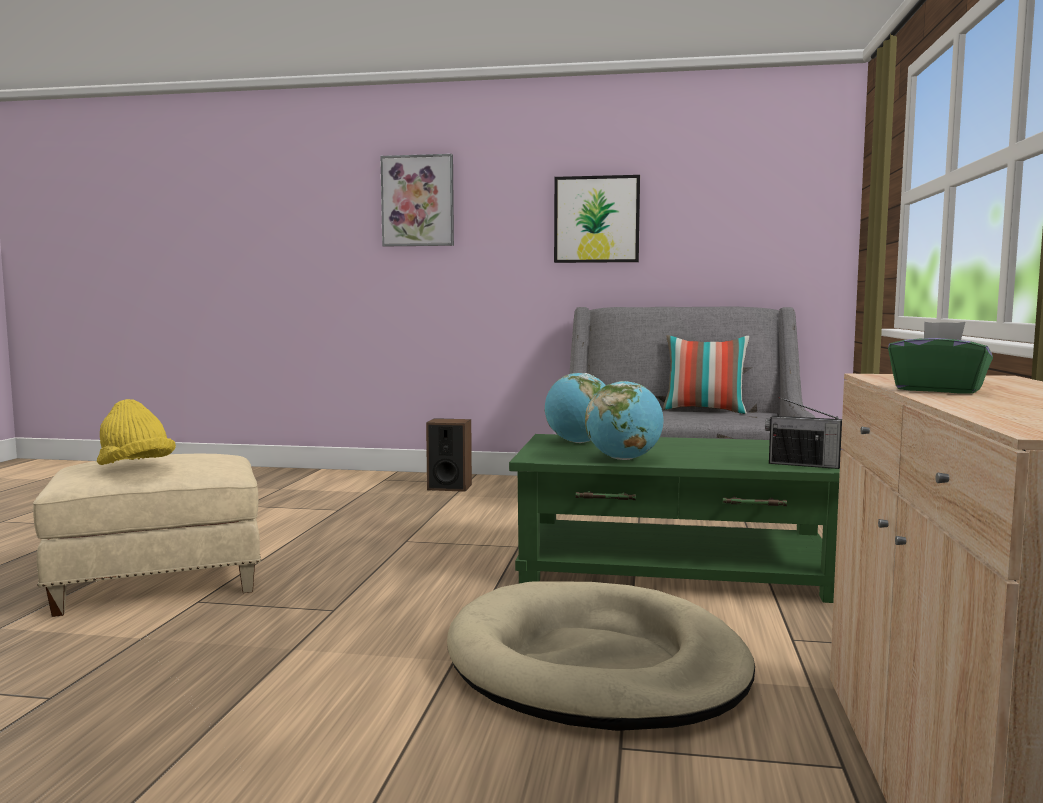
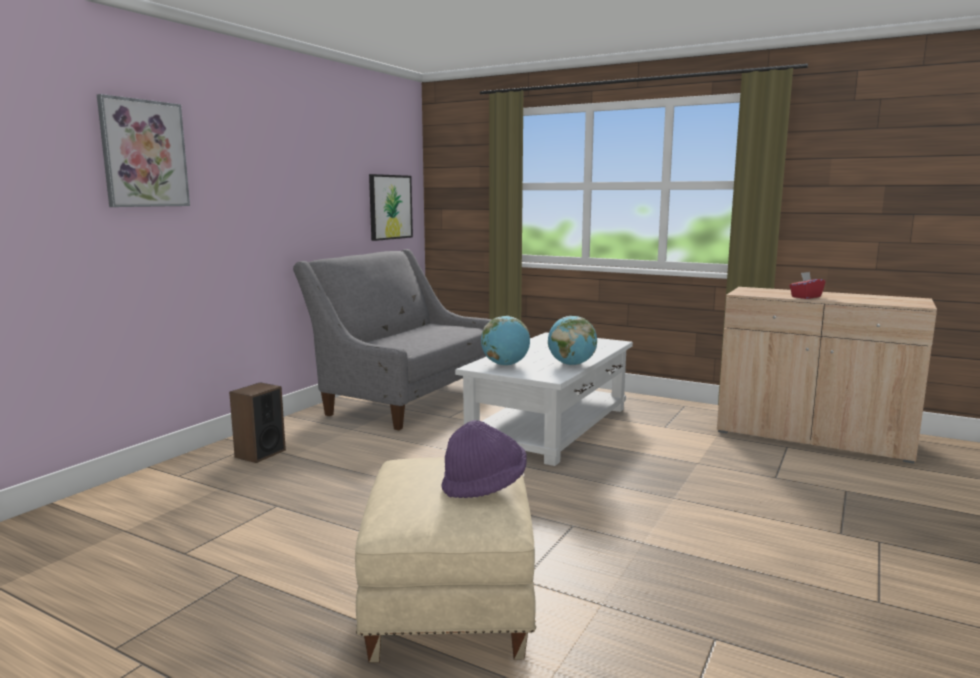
camera: 70 degrees left, 5 degrees up
(135, 467) = (484, 486): yellow hat -> purple hat
(595, 665) = (687, 467): beige dog bed -> none
(596, 219) = (297, 182): picture -> picture (390, 207)
(675, 568) = (551, 426): green coffee table -> white coffee table
(705, 411) = (407, 330): pillow -> none
(804, 465) = (609, 344): radio -> none
(938, 390) = (805, 297): green tissue box -> red tissue box

